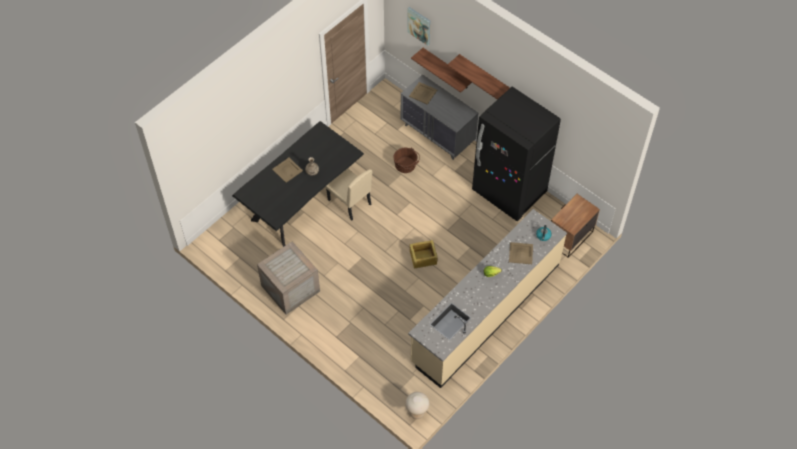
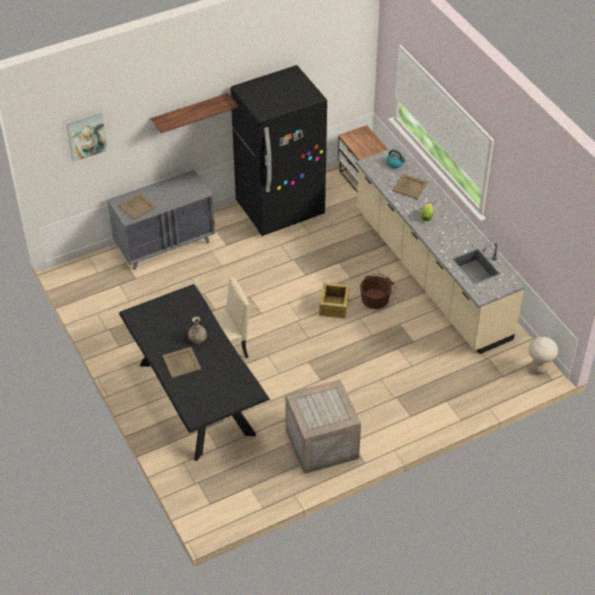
camera: 70 degrees left, 10 degrees down
(406, 165) = (194, 284): brown bucket -> brown bucket (376, 298)
(447, 69) = (137, 157): shelf -> none

